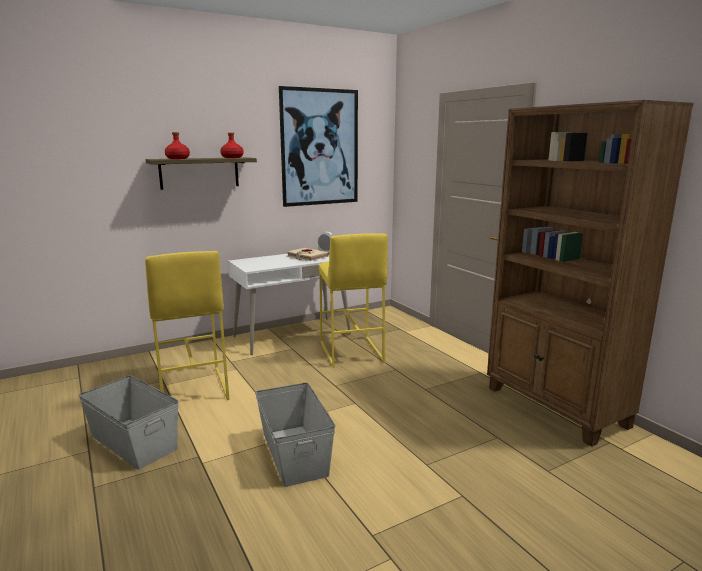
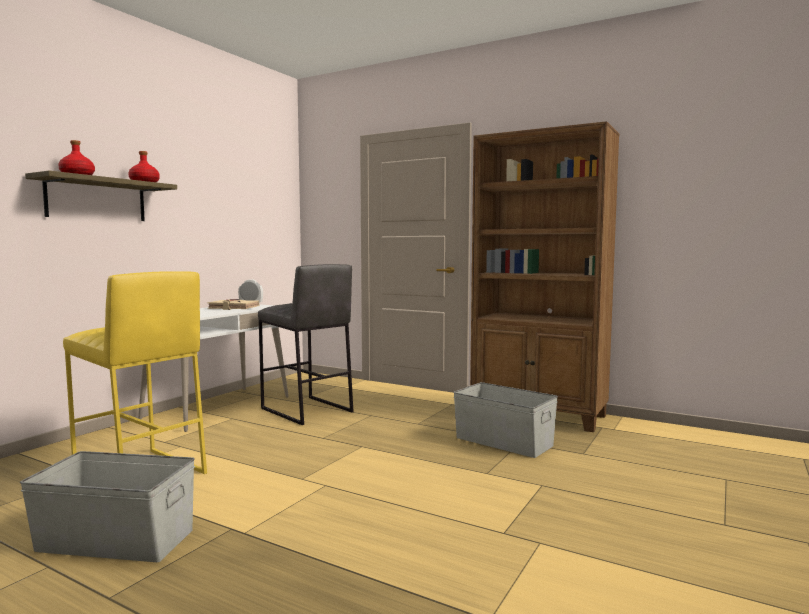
camera: 30 degrees left, 10 degrees down
(295, 453) = (347, 497): grey storage box -> grey storage box (503, 441)
(320, 147) = (231, 185): picture -> none
(350, 352) = (306, 410): yellow stool -> grey stool

